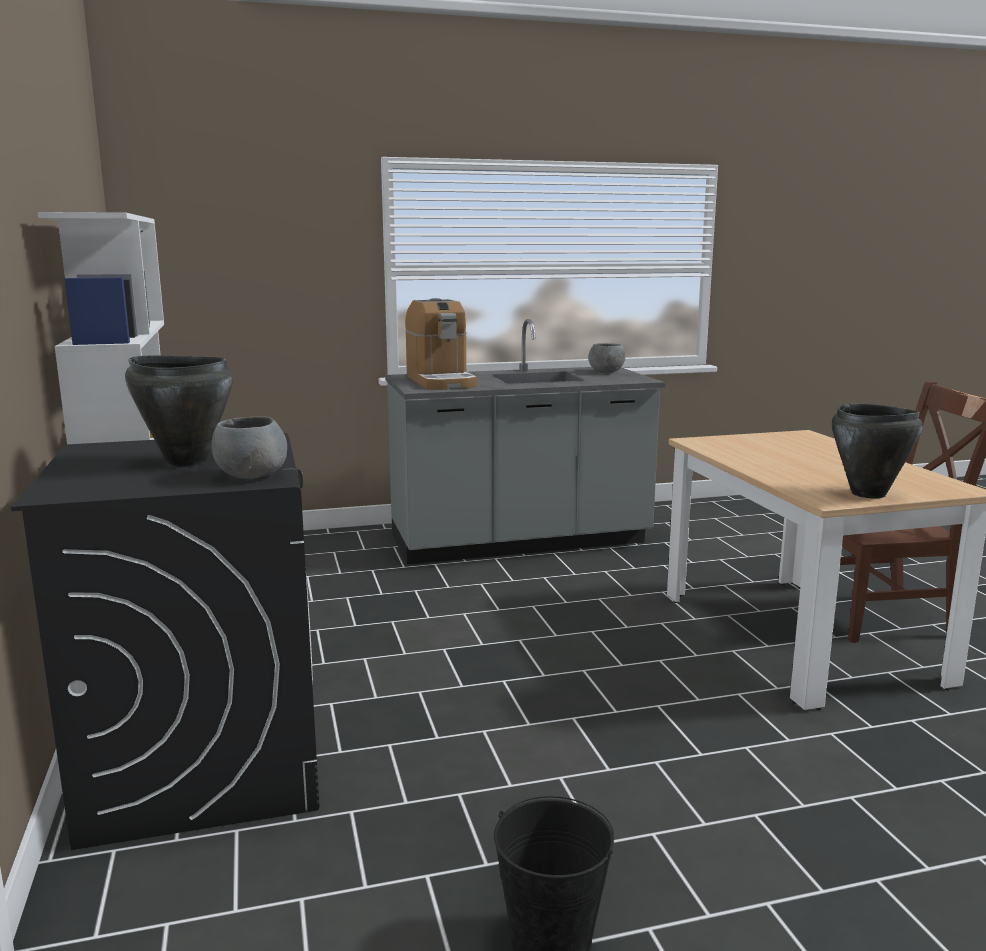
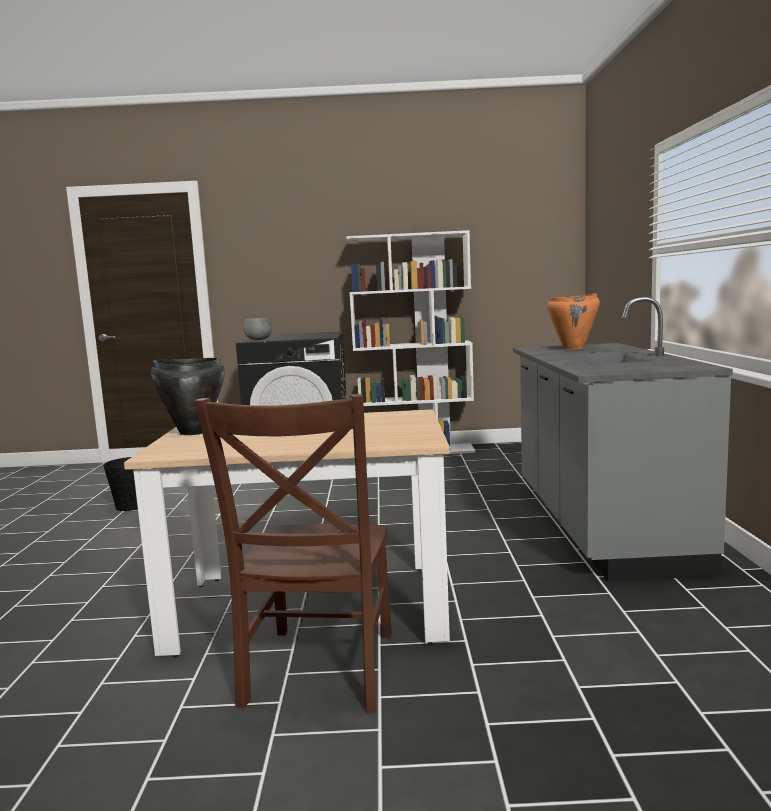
camera: 105 degrees right, 5 degrees down
(186, 462) = (292, 336): black cooking pot -> none
(441, 381) = (573, 348): coffee machine -> orange cooking pot
(606, 372) = (656, 366): grey bowl -> none

